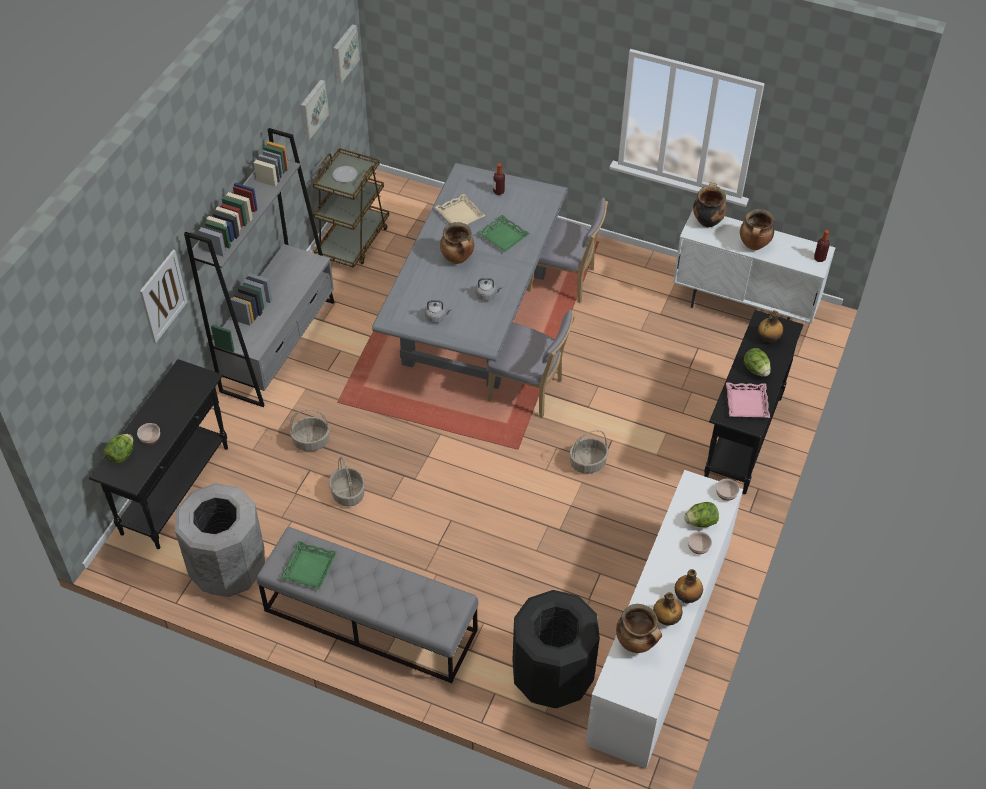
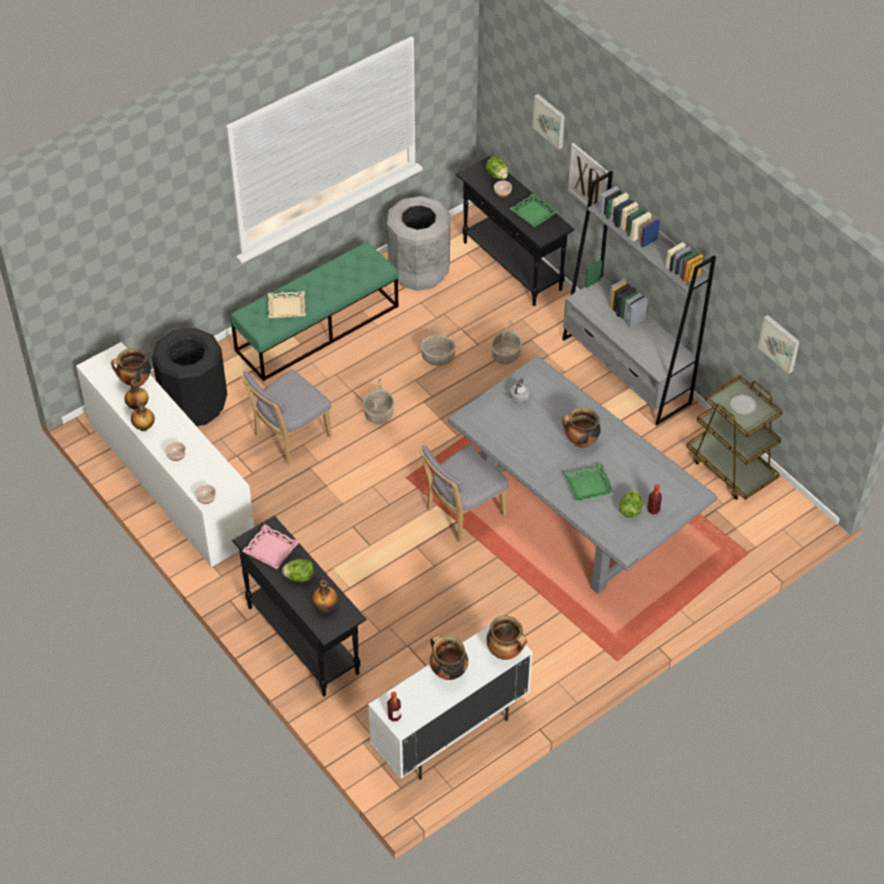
camera: 120 degrees right, 0 degrees up
(309, 568) = (351, 267): green tray -> green tray (534, 213)
(344, 53) = (838, 376): picture -> picture (550, 120)
(369, 620) = (317, 328): grey bench -> green bench
(460, 215) = (638, 467): beige tray -> beige tray (286, 308)
(487, 295) = (522, 442): grey kettle -> none
(564, 281) = (579, 605): grey chair -> grey chair (289, 437)
(587, 463) = (358, 516): basket -> basket (378, 414)
(701, 522) = (195, 469): lettuce -> lettuce (630, 510)

